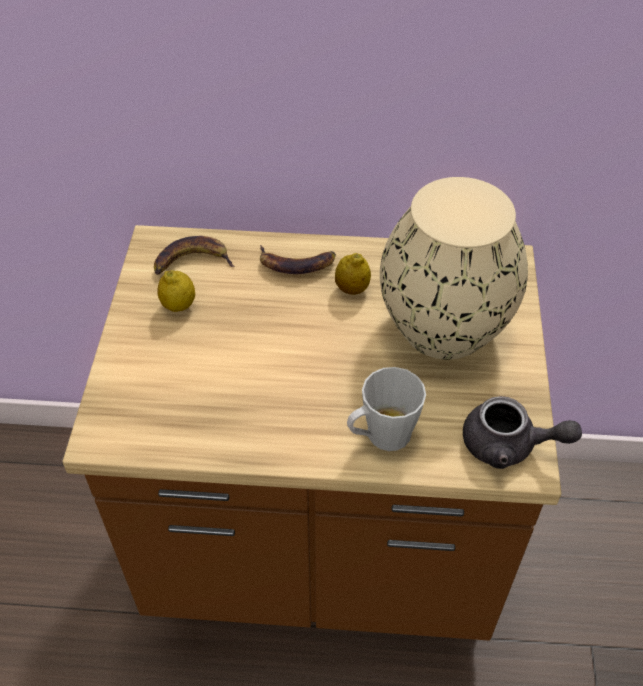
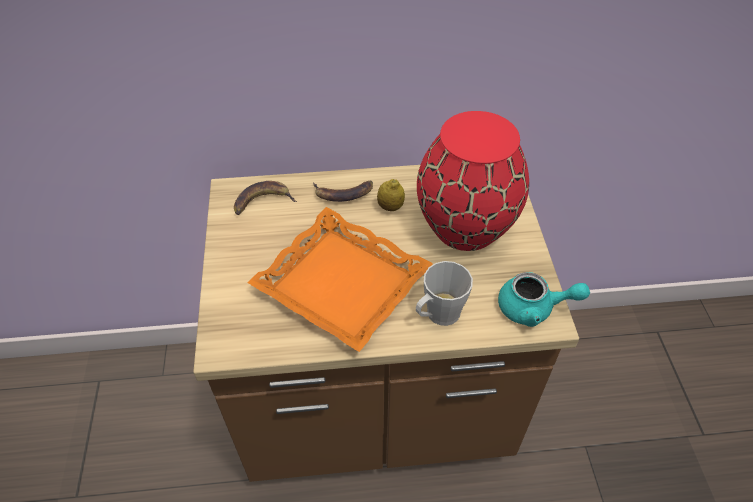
camera: 10 degrees left, 0 degrees up
(179, 305) = (259, 237): lemon -> none
(266, 379) = (340, 284): none -> orange tray
(442, 326) = (464, 226): beige vase -> red vase
(509, 446) = (533, 308): grey teapot -> turquoise teapot

